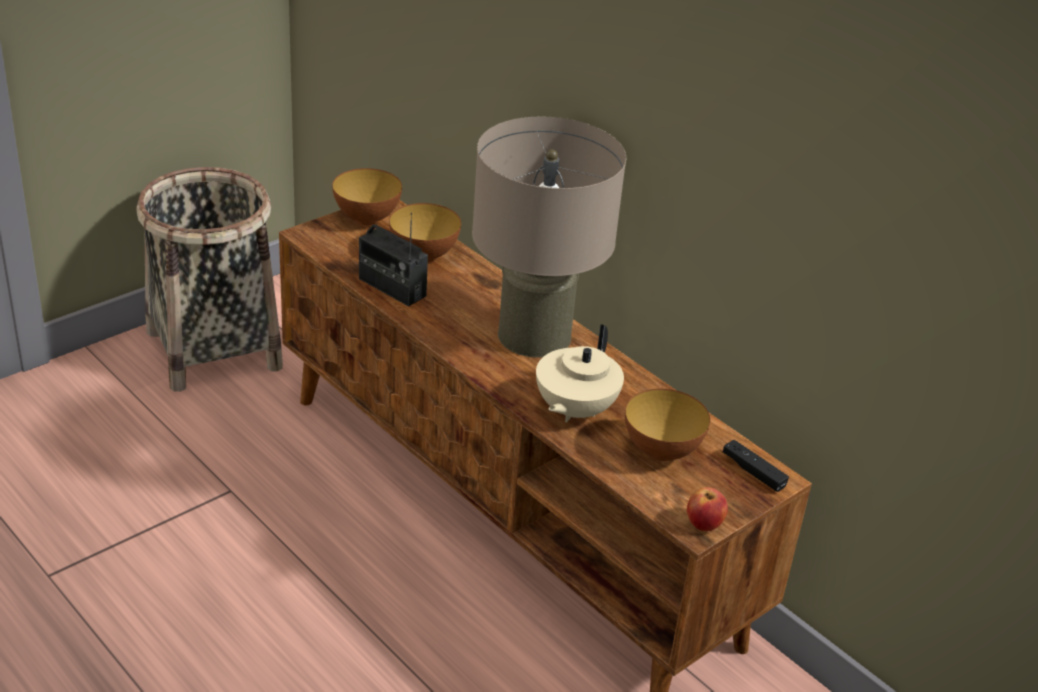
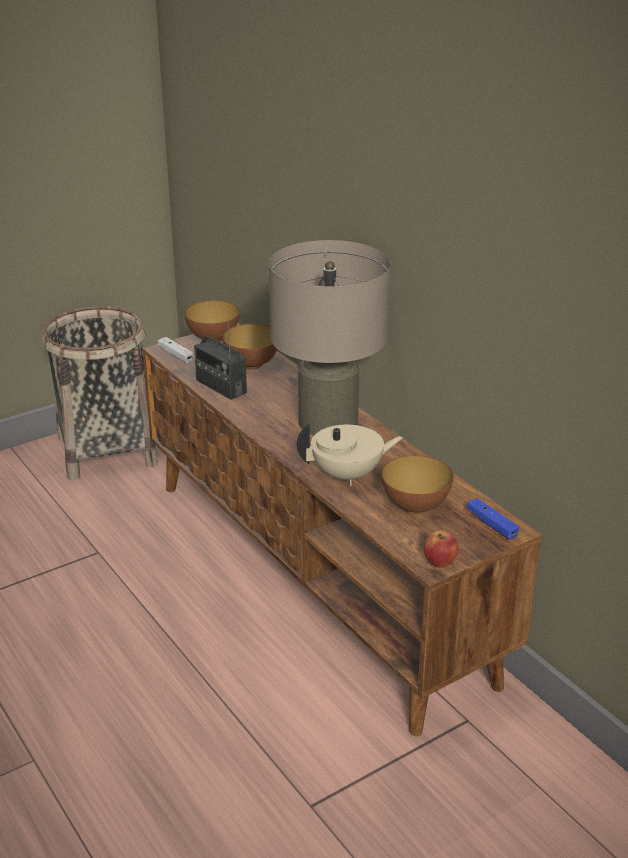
camera: 10 degrees right, 5 degrees down
(324, 242) = (175, 355): none -> white game controller
(574, 410) = (348, 475): beige teapot -> beige teapot turned 135 degrees counterclockwise
(753, 472) = (491, 524): black game controller -> blue game controller

